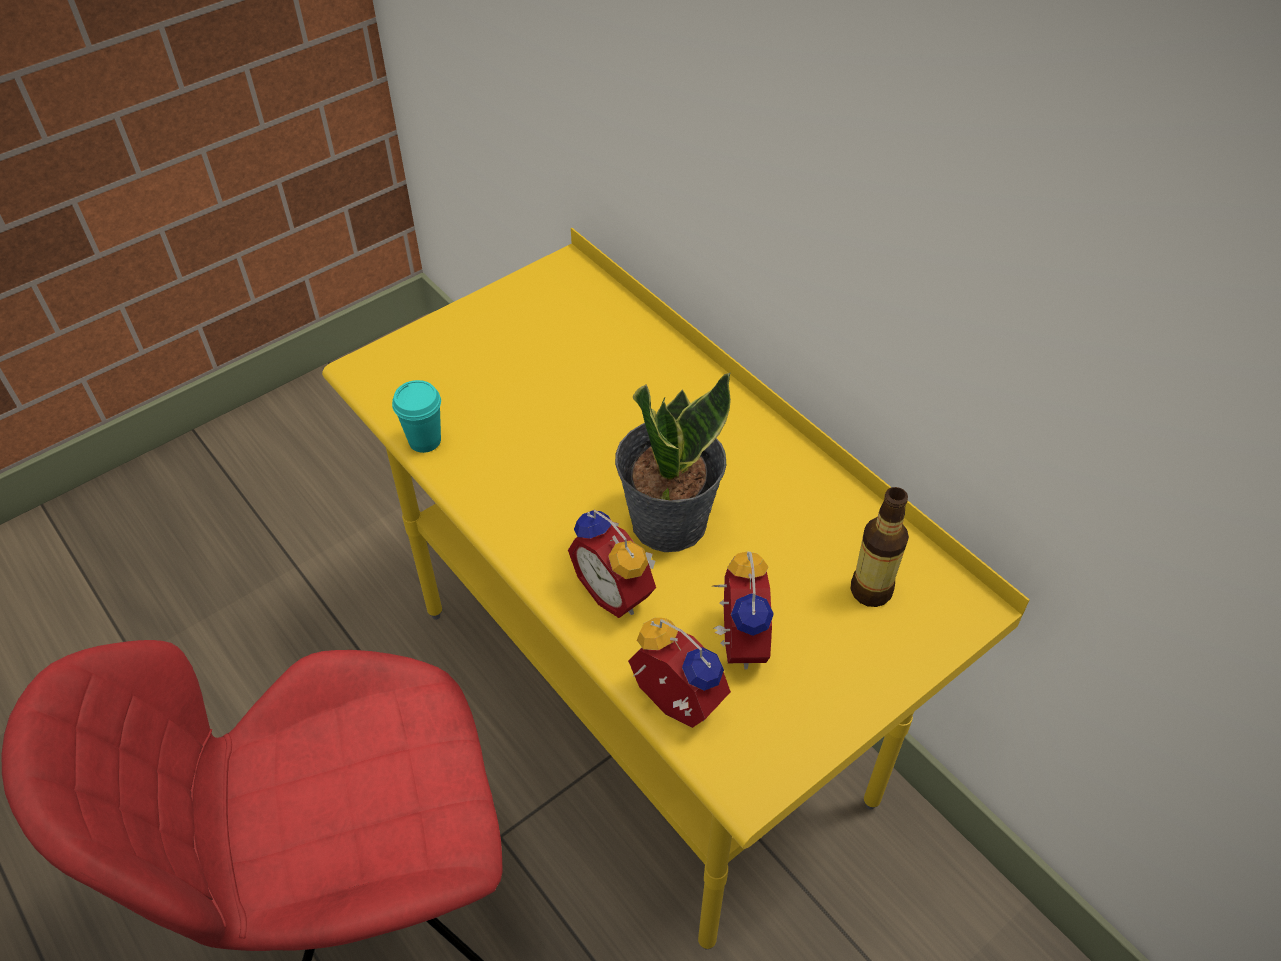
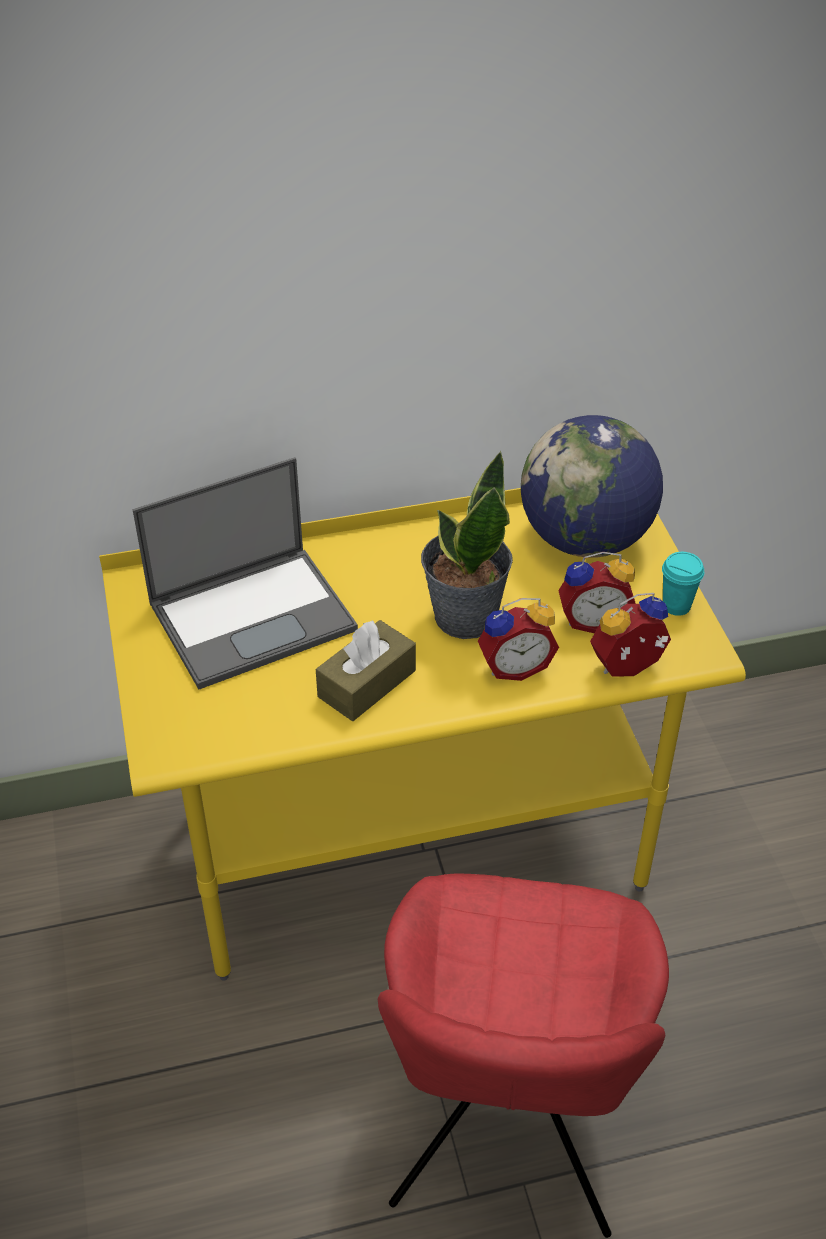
camera: 65 degrees left, 5 degrees down
(425, 441) = (282, 736): turquoise cup -> turquoise cup (676, 606)
(525, 477) = (367, 683): none -> brown tissue box
(572, 361) = (254, 615): none -> laptop
(736, 641) = (592, 619): alarm clock -> alarm clock turned 150 degrees clockwise
(871, 590) = (585, 539): bottle -> globe

